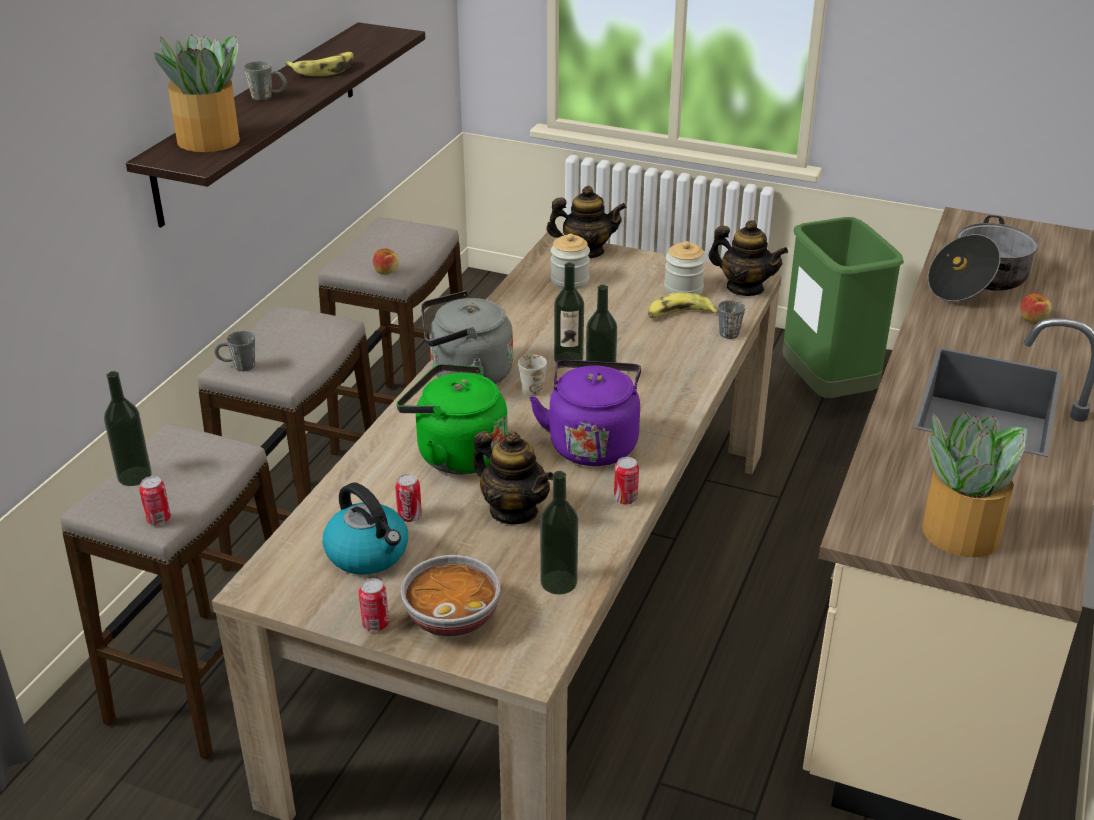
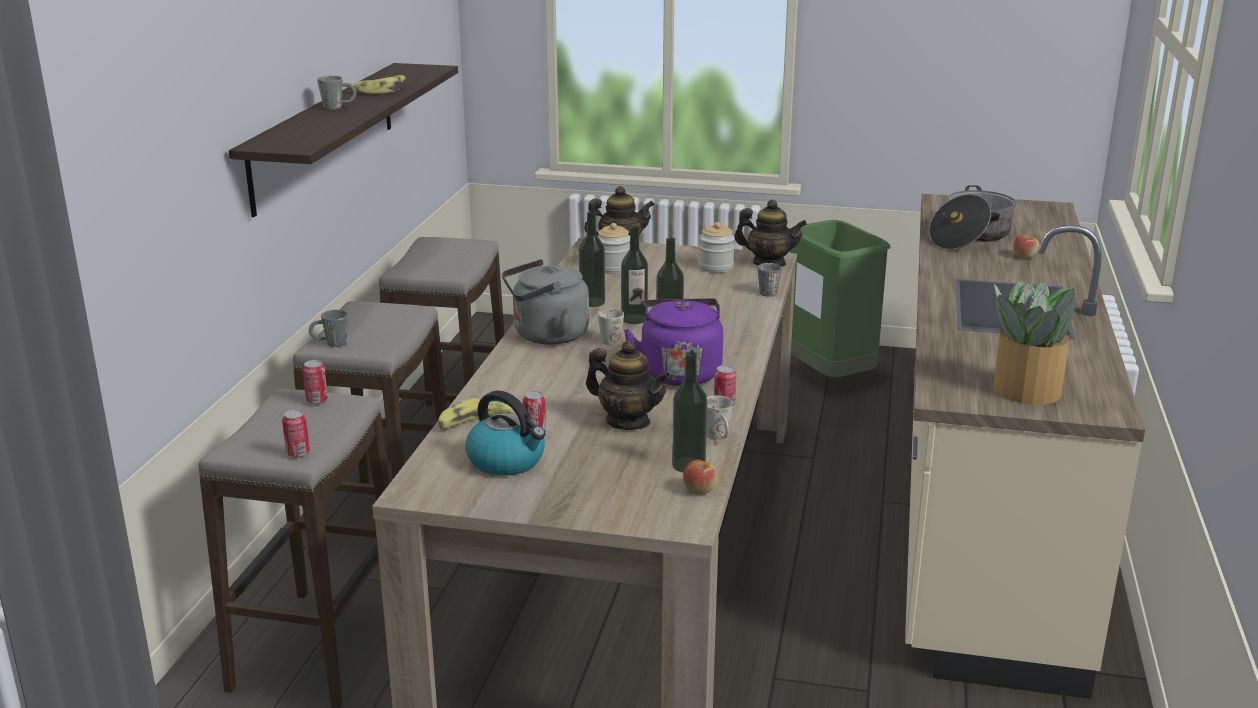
camera: 10 degrees left, 10 degrees down
(134, 476) = (261, 427): bottle -> bottle (592, 302)
(209, 141) = (300, 134): potted plant -> none
(375, 624) = (534, 508): can -> can (317, 400)
(386, 271) = (444, 271): apple -> apple (699, 489)
(452, 617) = (602, 497): bowl -> none
(456, 454) = (559, 388): green kettle -> none
(605, 545) = (719, 437): none -> white mug
(679, 315) = (719, 284): banana -> banana (475, 423)

